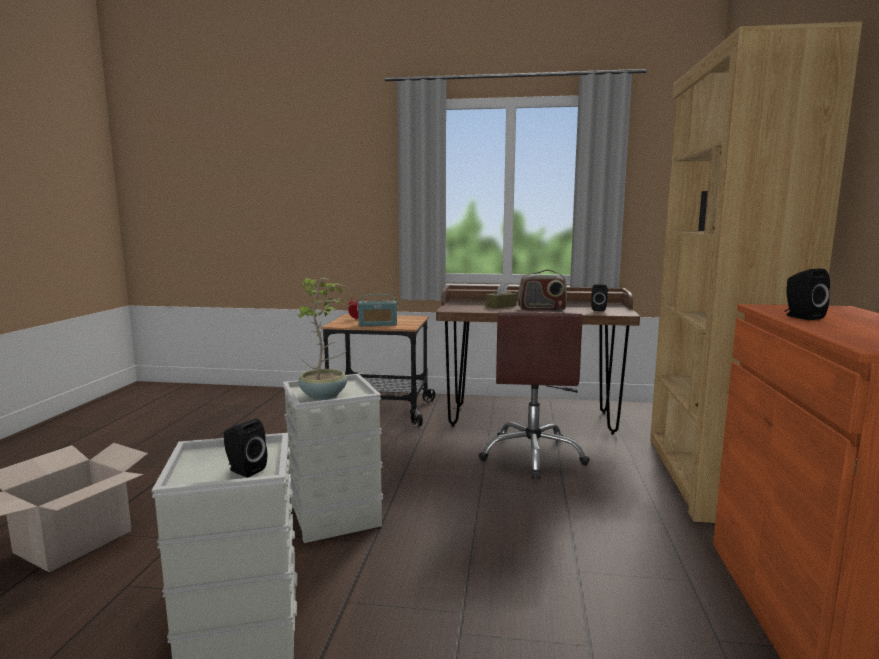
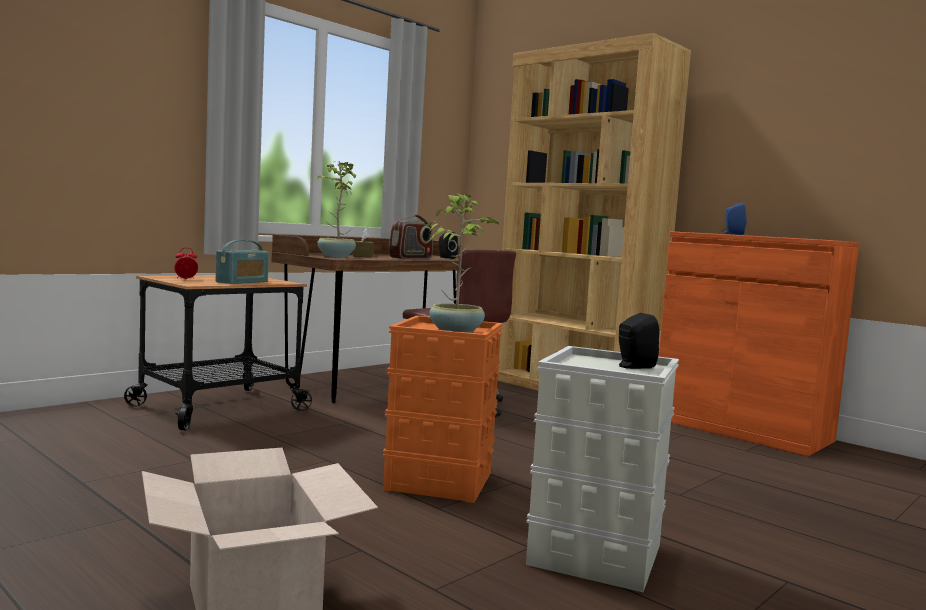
camera: 55 degrees left, 5 degrees down
(336, 516) = (440, 481): grey storage box -> orange storage box
(463, 306) = (335, 256): none -> potted plant
(801, 317) = (732, 234): black speaker -> blue speaker

